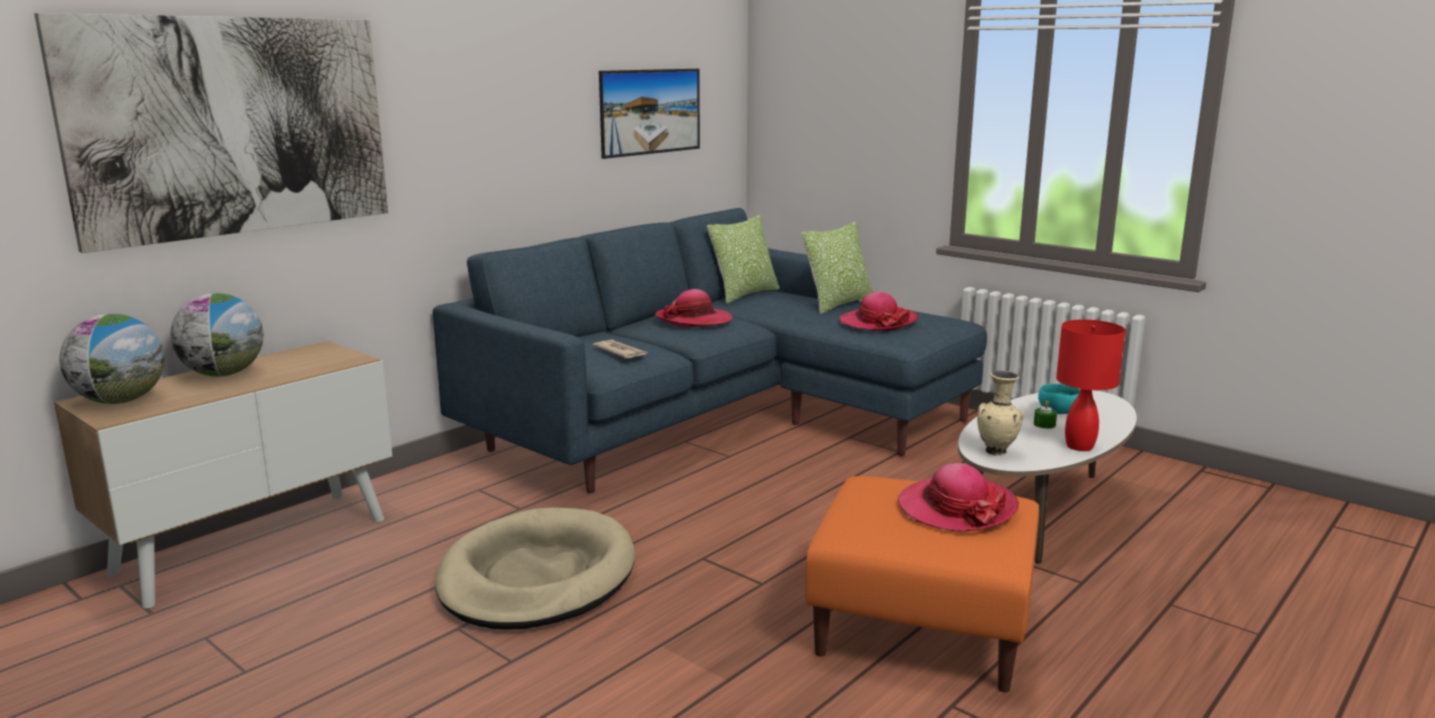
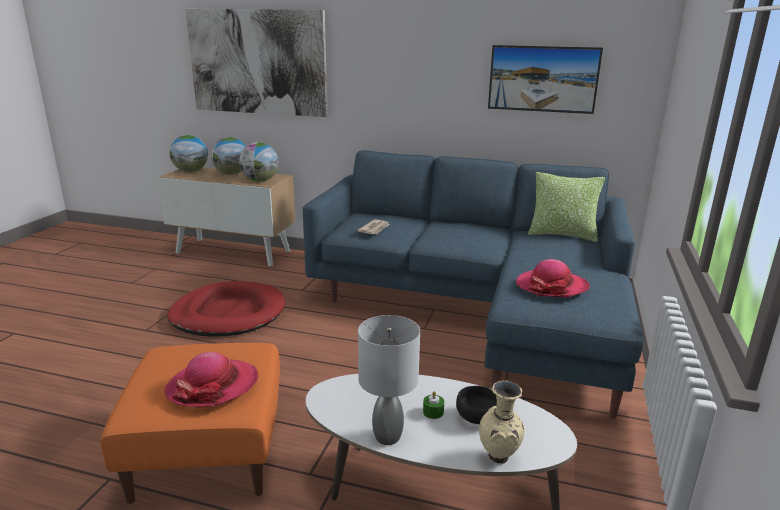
camera: 65 degrees right, 5 degrees up
(322, 361) = (260, 180): none -> globe
(537, 577) = (228, 314): beige dog bed -> red dog bed
(694, 320) = (468, 233): hat -> none
(838, 304) = (586, 266): pillow -> none
(997, 452) = (343, 393): beige vase -> beige vase (499, 458)
(1058, 412) = (477, 417): turquoise bowl -> black bowl
(1080, 446) = (387, 437): red table lamp -> grey table lamp

